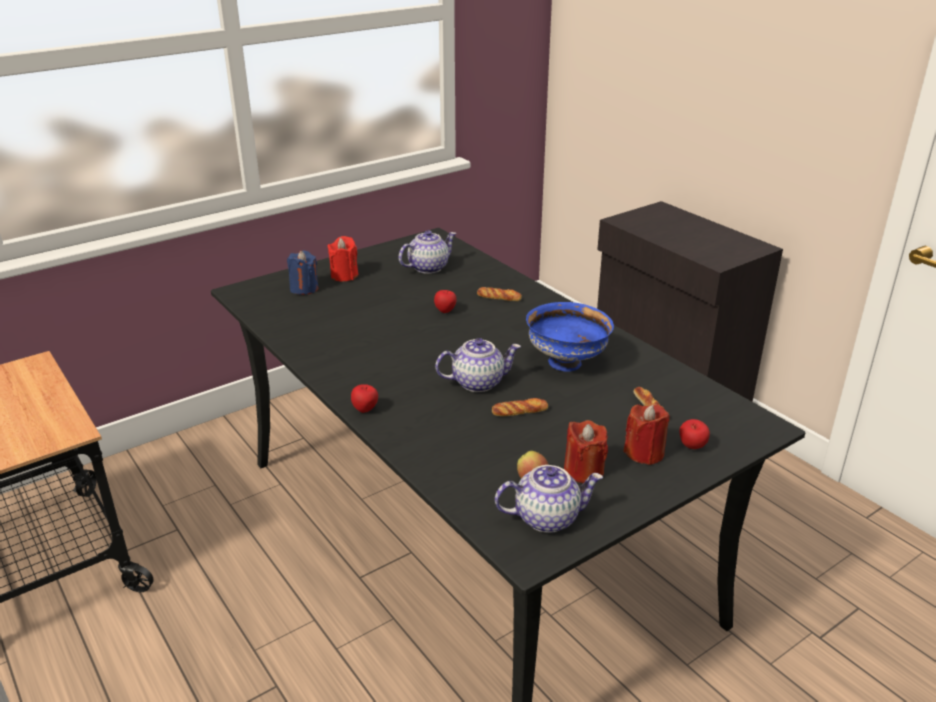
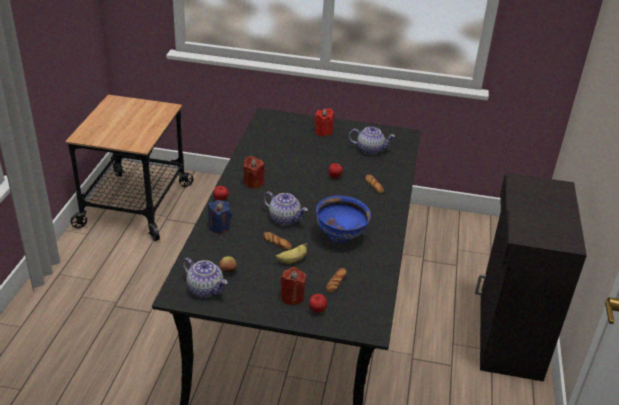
camera: 45 degrees right, 5 degrees up
(304, 288) = (294, 129): blue candle -> blue candle (219, 227)
(570, 418) = (292, 261): none -> banana
(583, 471) = (253, 284): red candle -> red candle (253, 183)

